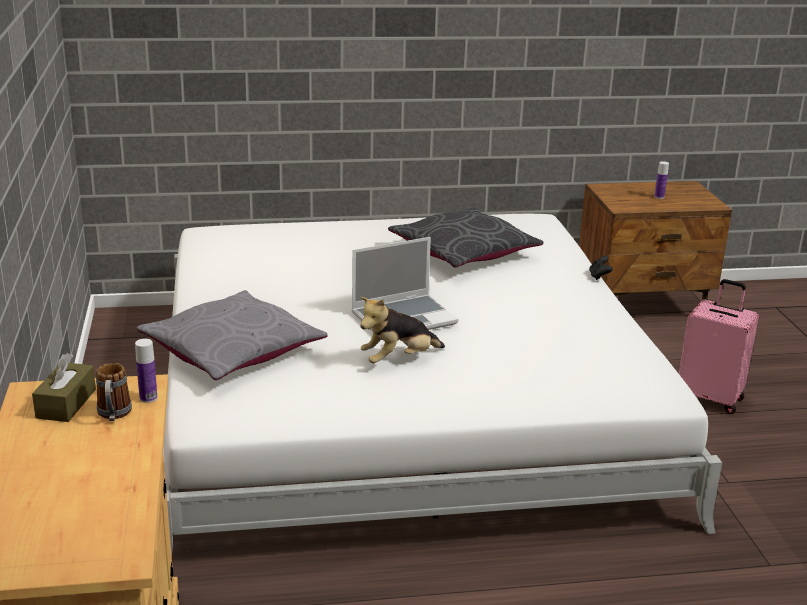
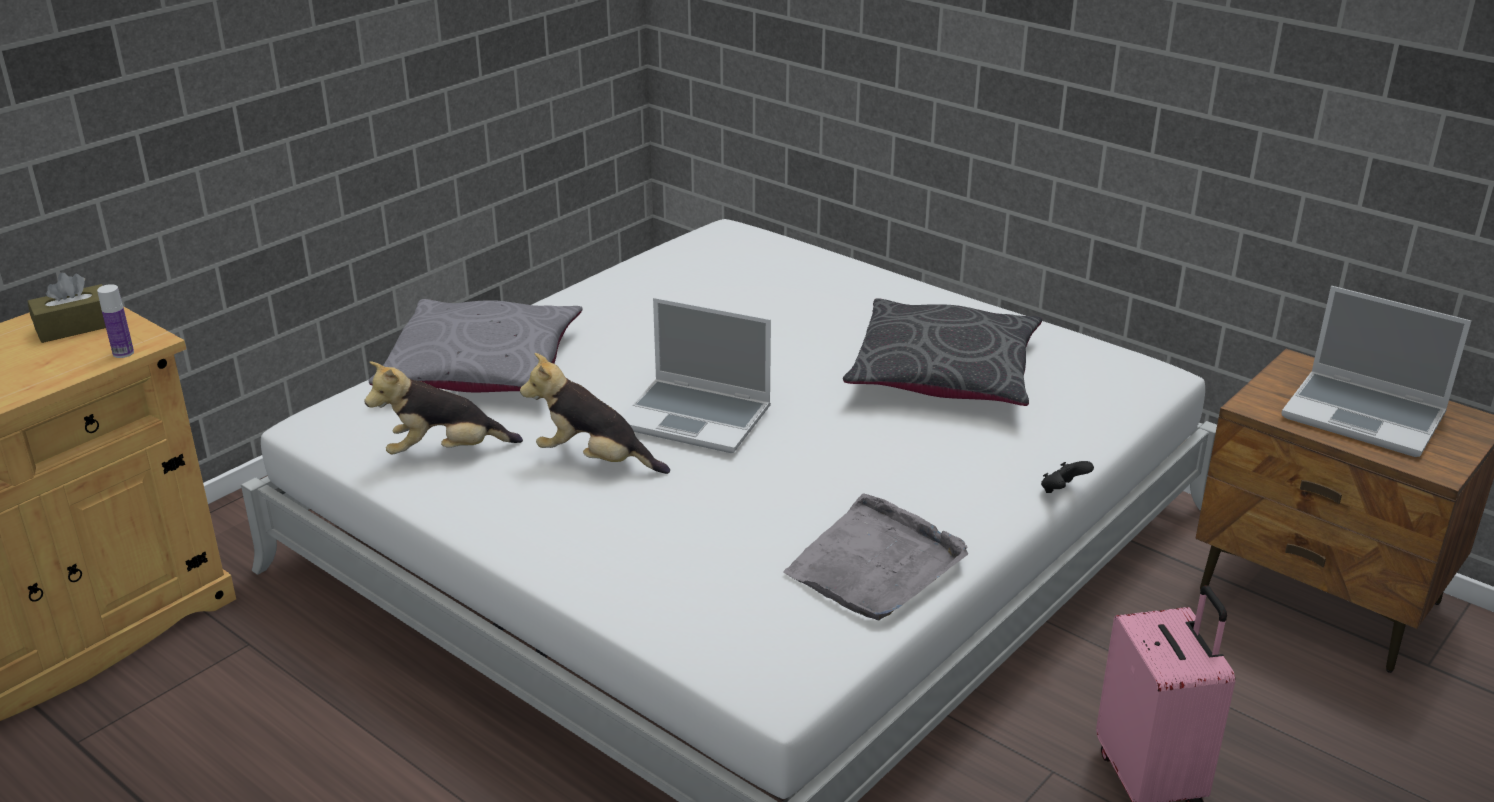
camera: 50 degrees right, 5 degrees up
(113, 415) = (74, 354): mug -> none
(313, 396) = (444, 452): none -> plush toy
(601, 336) = (876, 565): none -> grey tray
(659, 197) = (1365, 416): bottle -> laptop

